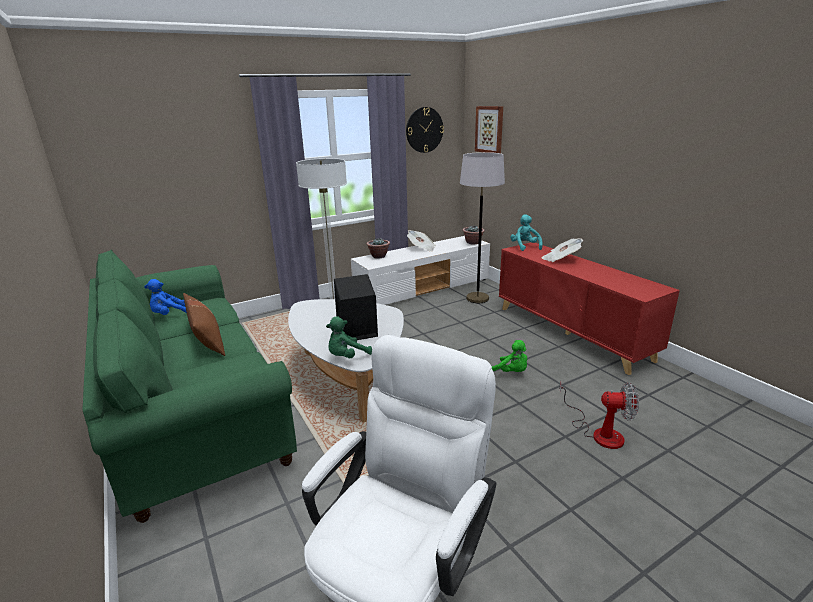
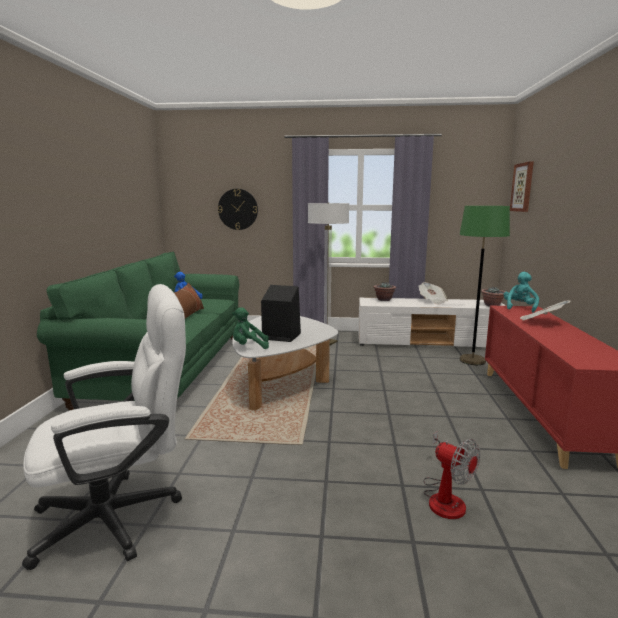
camera: 35 degrees right, 10 degrees down
(424, 130) = (457, 188): wall clock -> wall clock (238, 209)
(477, 298) = (472, 361): grey floor lamp -> green floor lamp
(511, 372) = (422, 421): green plush toy -> none

